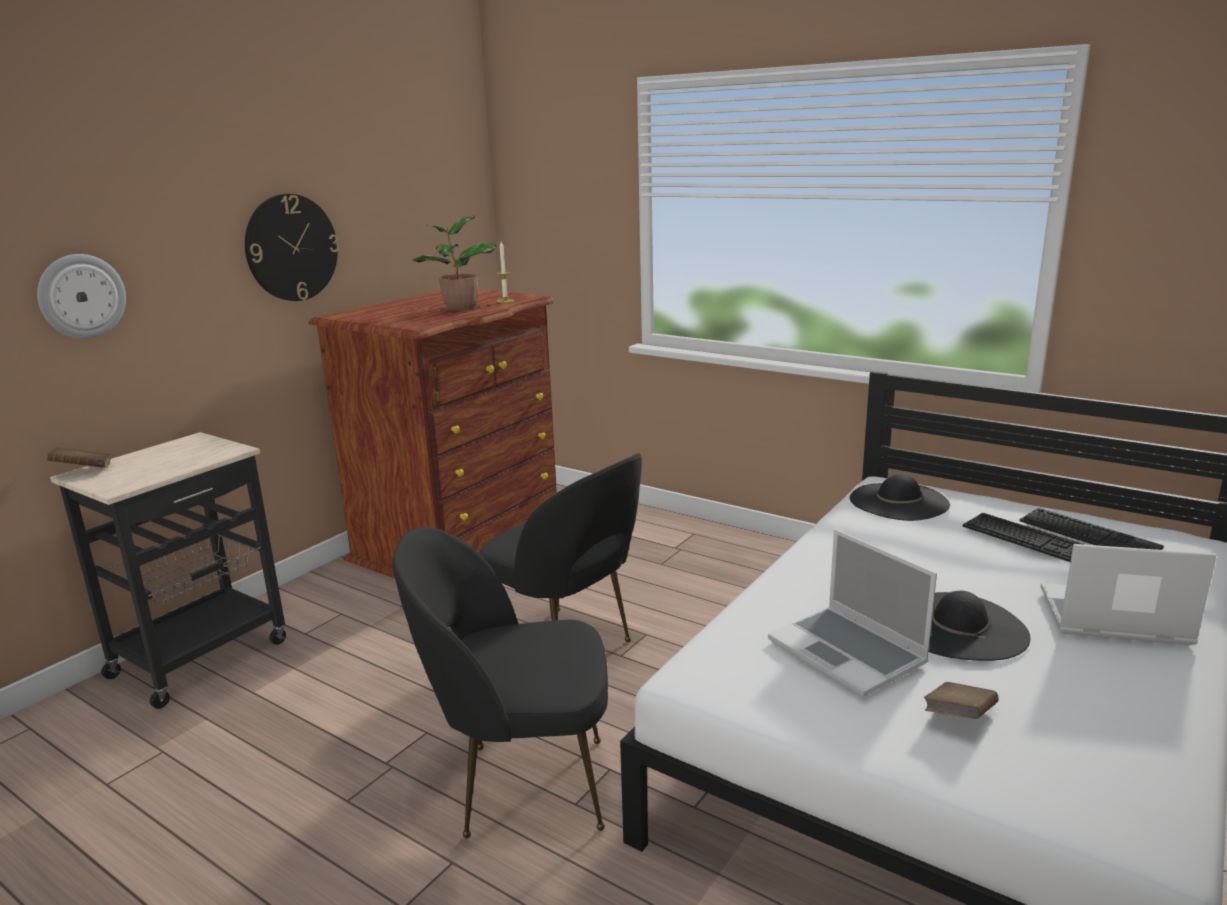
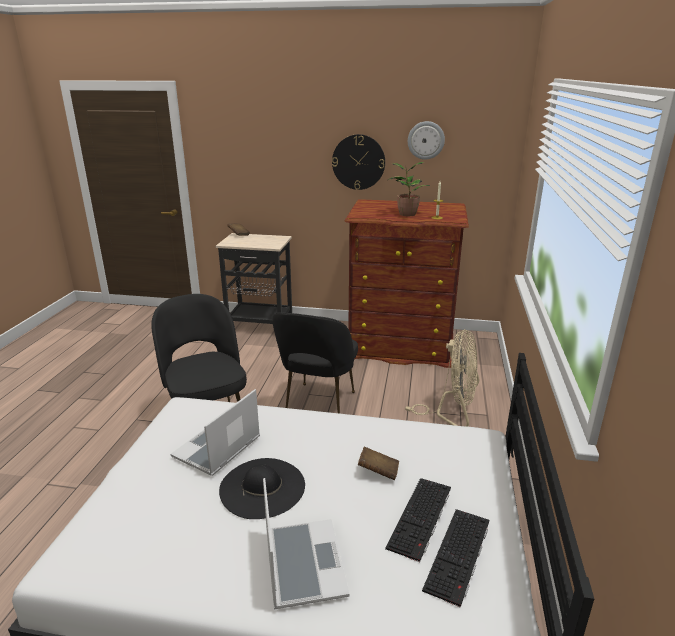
camera: 65 degrees right, 5 degrees up
(81, 296) = (257, 167): wall clock -> wall clock (426, 140)
(662, 550) = (451, 408): none -> beige fan
(898, 501) = (450, 447): black hat -> none
(959, 717) = (162, 493): brown book -> brown book (378, 472)

